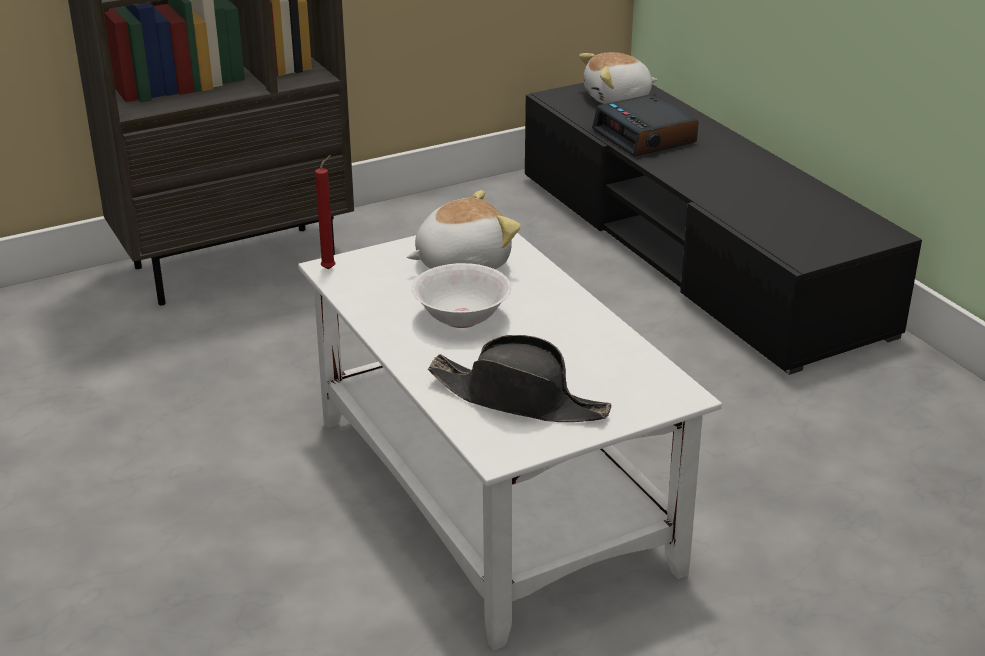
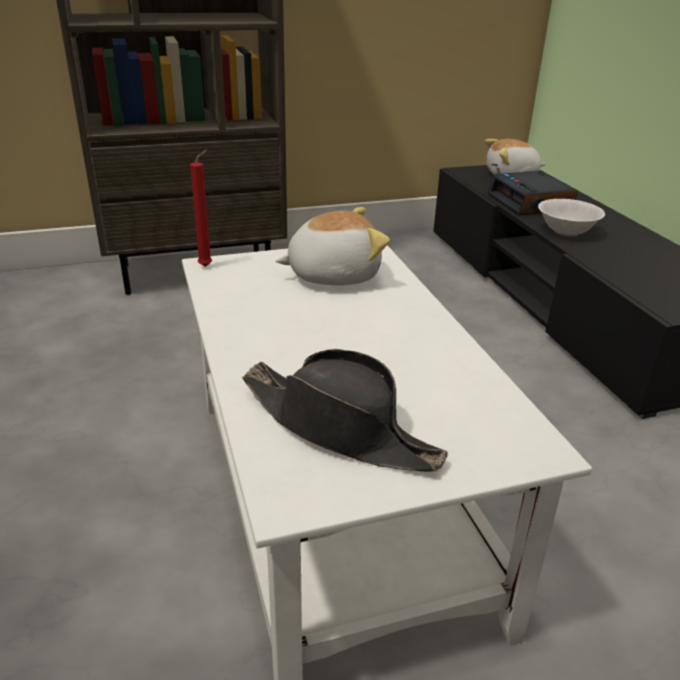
camera: 10 degrees right, 0 degrees up
(461, 318) = (310, 326): white bowl -> white bowl (566, 232)

